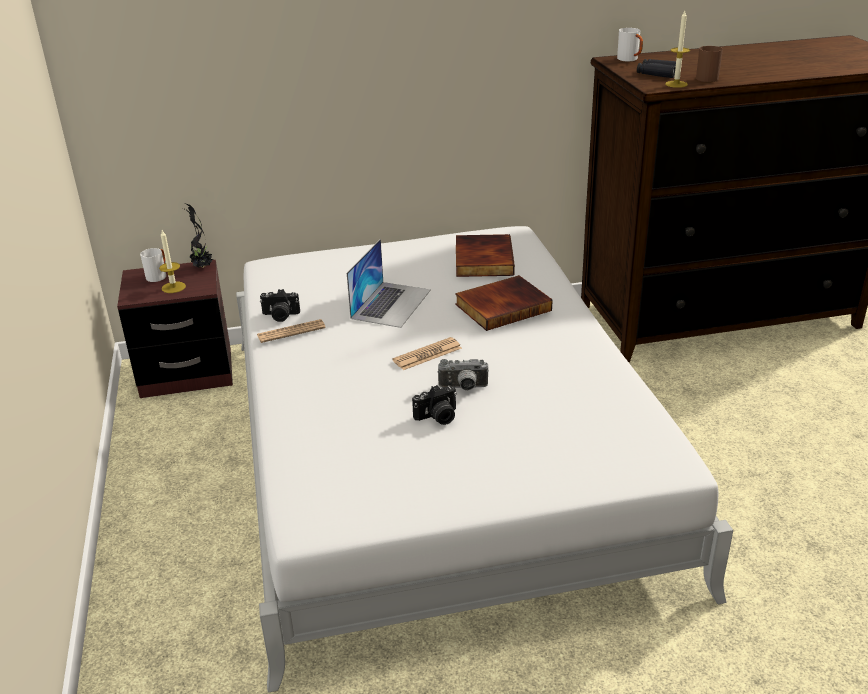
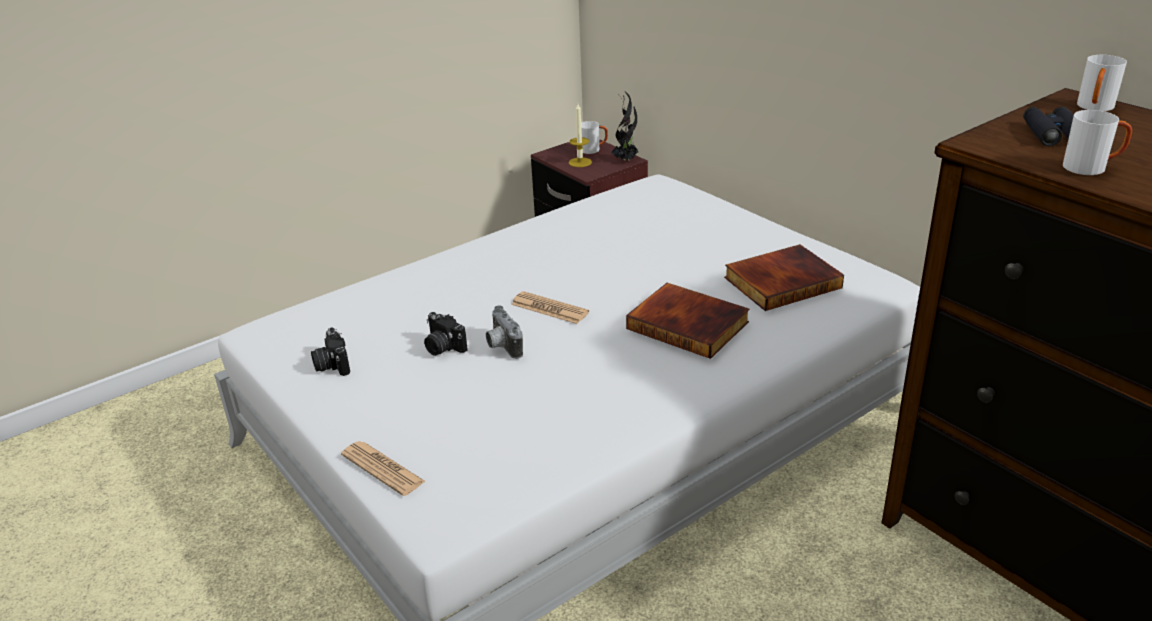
camera: 65 degrees right, 0 degrees up
(280, 316) = (567, 219): camera -> camera (331, 365)
(291, 332) = (542, 232): newspaper -> newspaper (382, 468)
(391, 304) = (634, 261): laptop -> none
(676, 84) = (1018, 153): candle -> none
(708, 78) = (1092, 168): brown mug -> white mug

